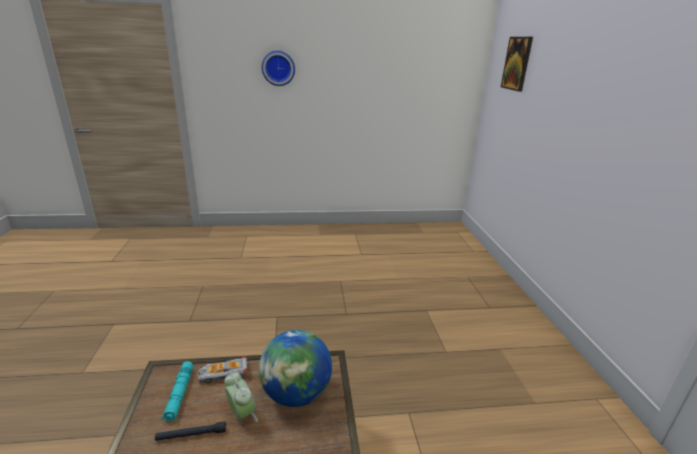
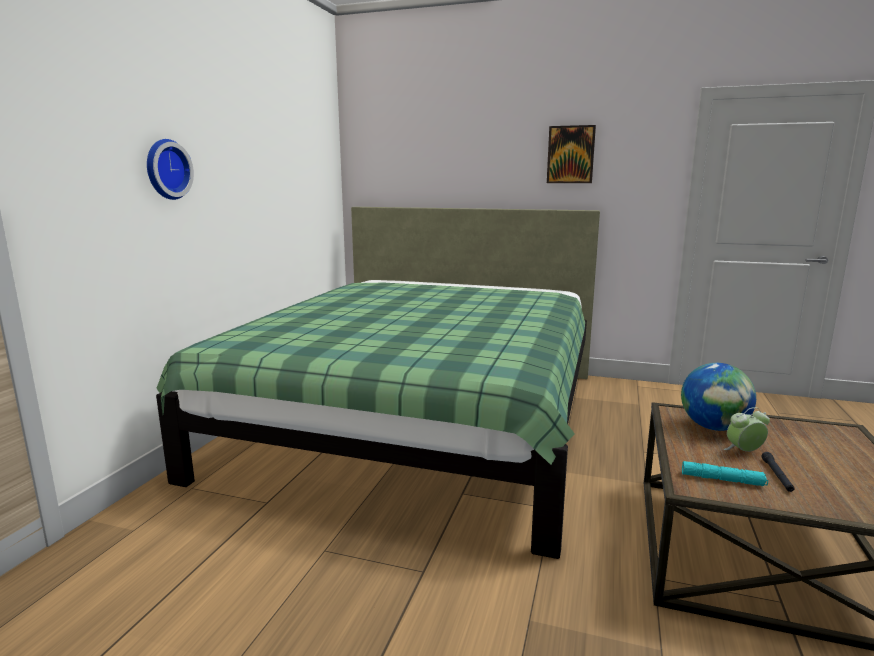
camera: 65 degrees left, 10 degrees down
(223, 373) = (688, 455): toy car -> none
(372, 277) = (420, 419): none -> green bed
(517, 63) = (405, 157): picture -> picture (570, 154)

